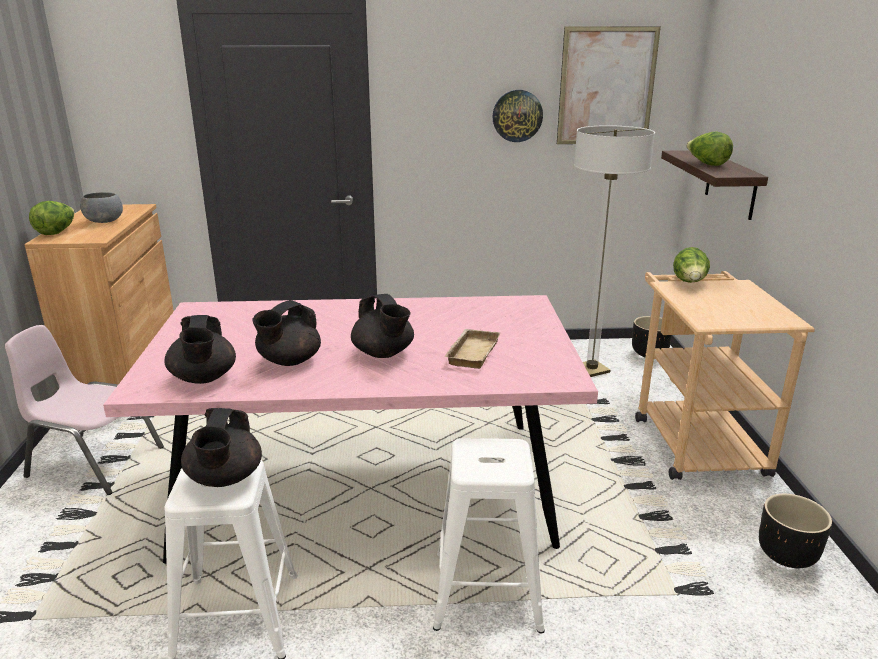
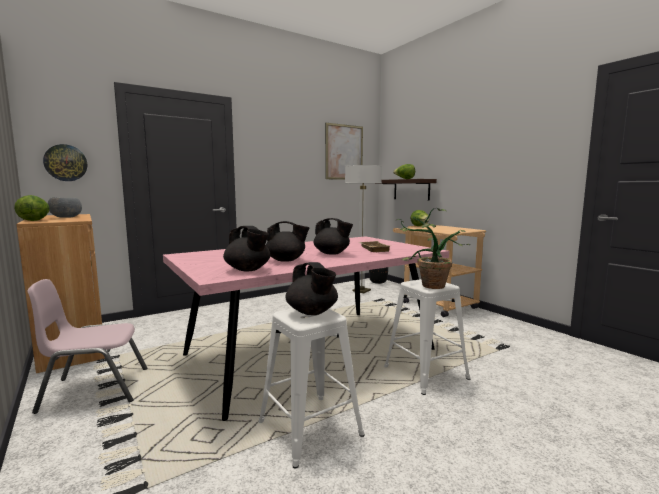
camera: 30 degrees left, 15 degrees down
(289, 361) = (286, 260): black teapot -> black teapot turned 90 degrees counterclockwise
(476, 464) = (427, 286): none -> potted plant
(517, 116) = (307, 164): wall clock -> wall clock (66, 163)
(787, 554) = (514, 328): black planter -> none

